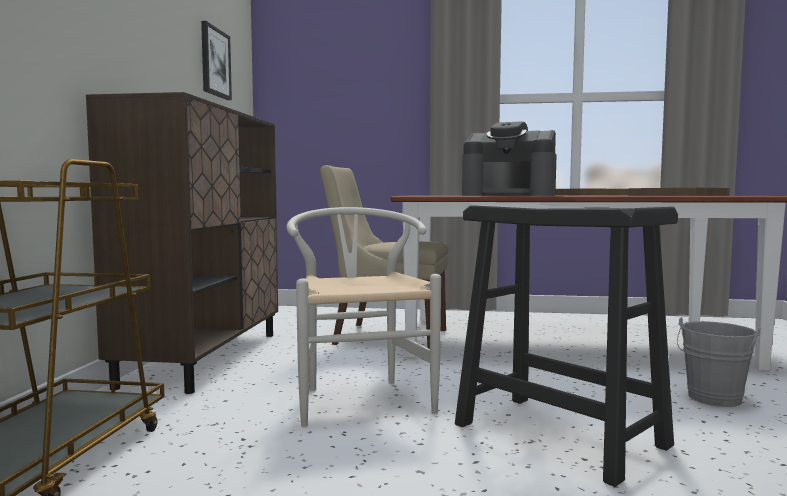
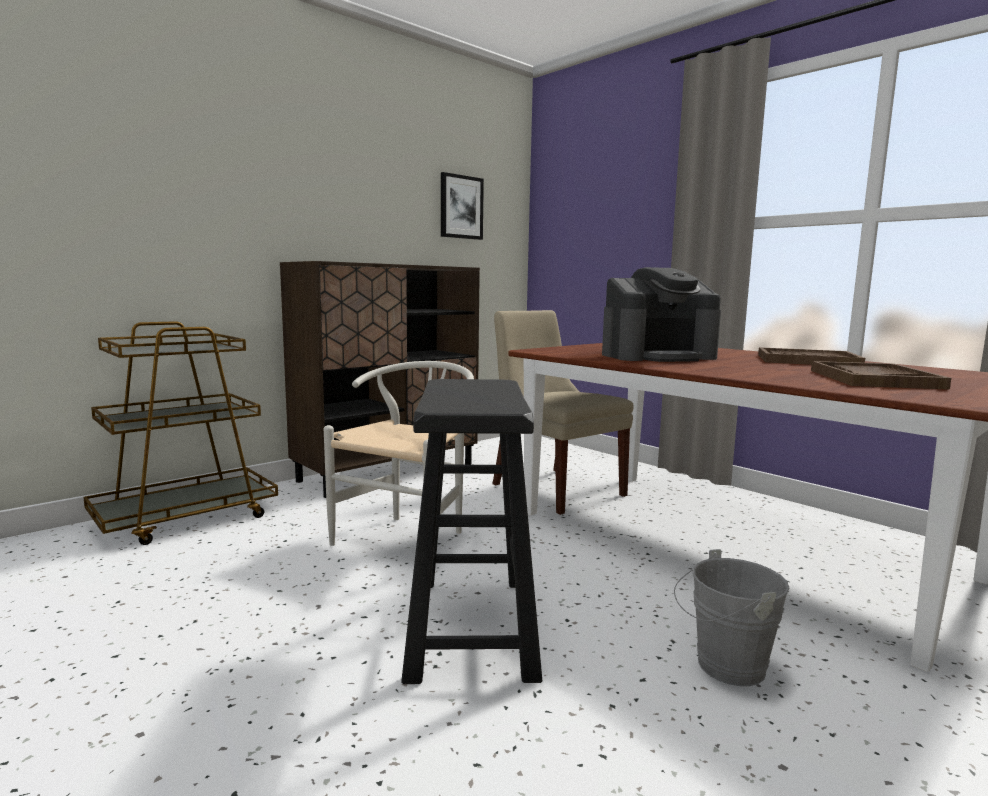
camera: 40 degrees right, 5 degrees up
(509, 195) = (658, 356): coffee machine -> coffee machine turned 75 degrees counterclockwise

